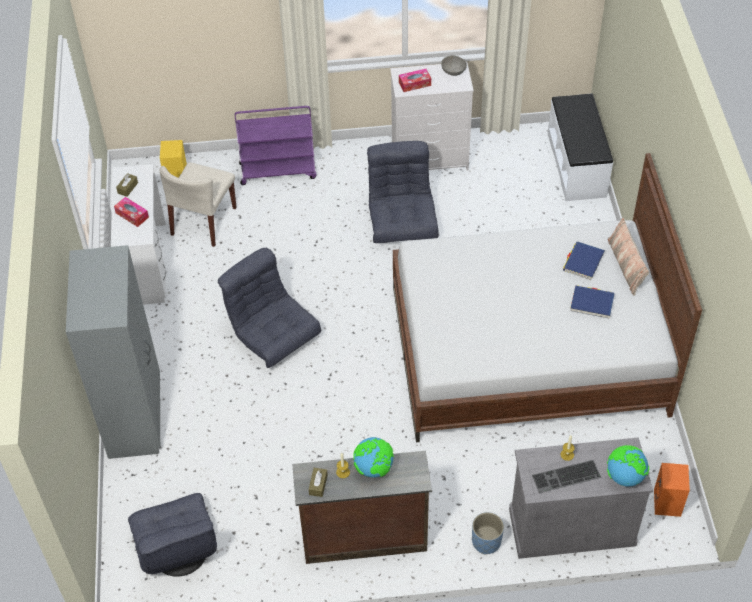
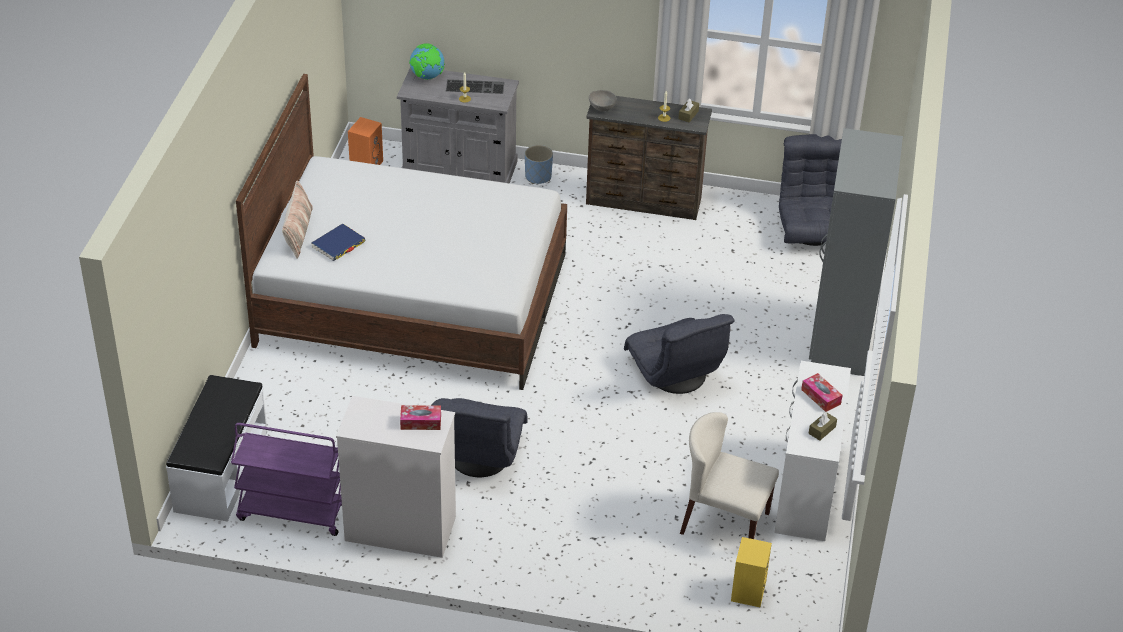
camera: 165 degrees left, 10 degrees down
(204, 221) = (724, 523): beige chair -> beige chair turned 105 degrees counterclockwise
(278, 170) = (606, 566): purple cart -> purple cart (292, 513)
(374, 468) = (636, 114): globe -> none
(453, 71) = (362, 426): grey bowl -> grey bowl (602, 108)
(592, 303) = (357, 209): blue book -> none

